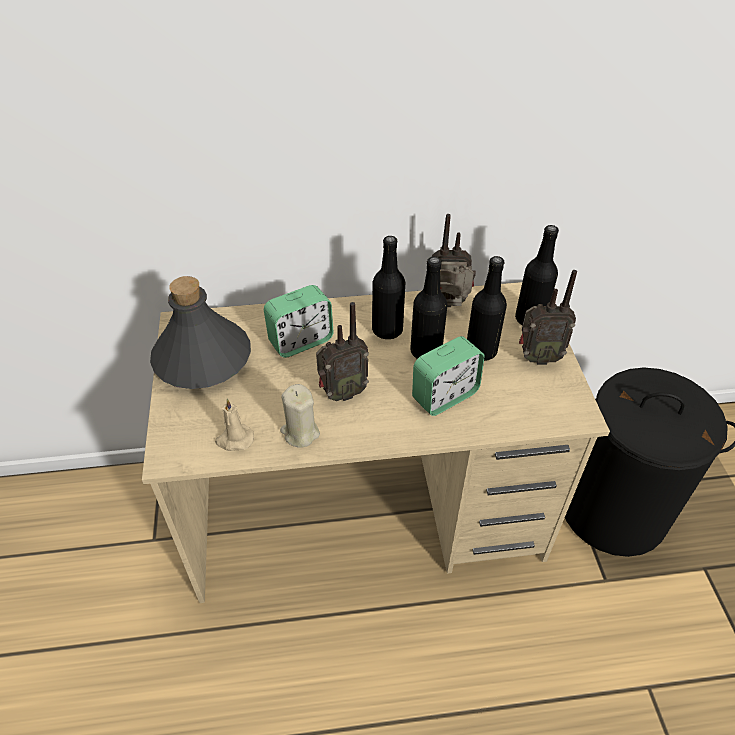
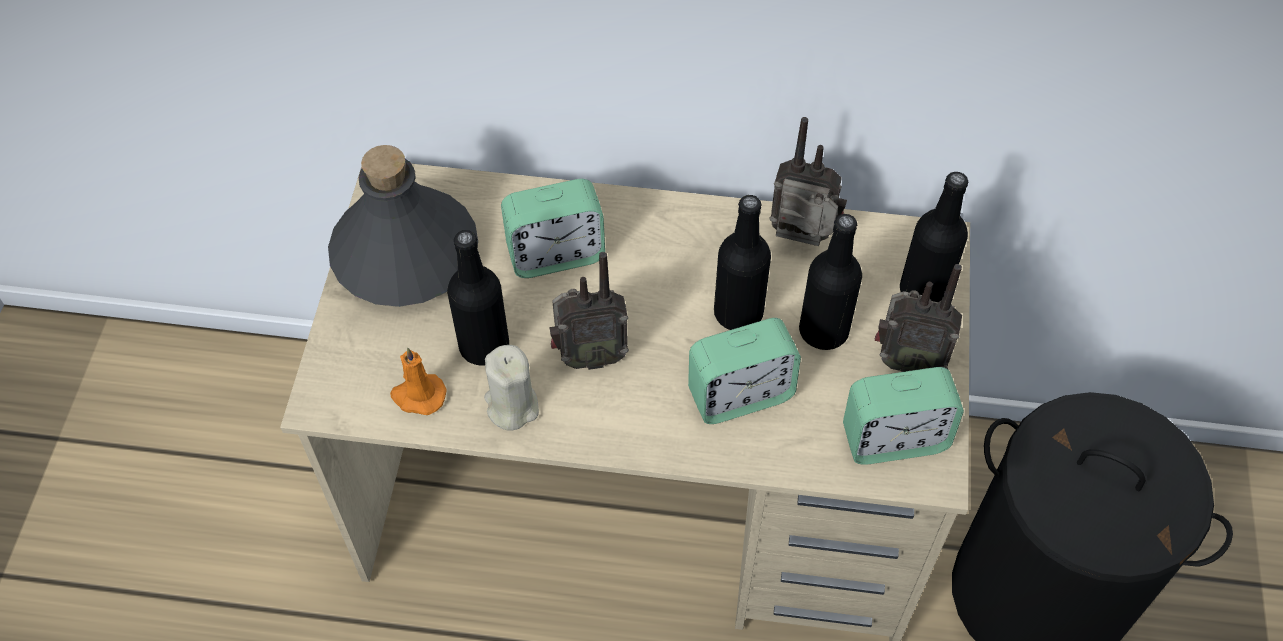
camera: 15 degrees right, 10 degrees up
(234, 439) = (418, 396): beige candle -> orange candle
(387, 330) = (692, 262): black bottle -> black bottle (484, 346)
(548, 400) = (894, 438): none -> alarm clock

